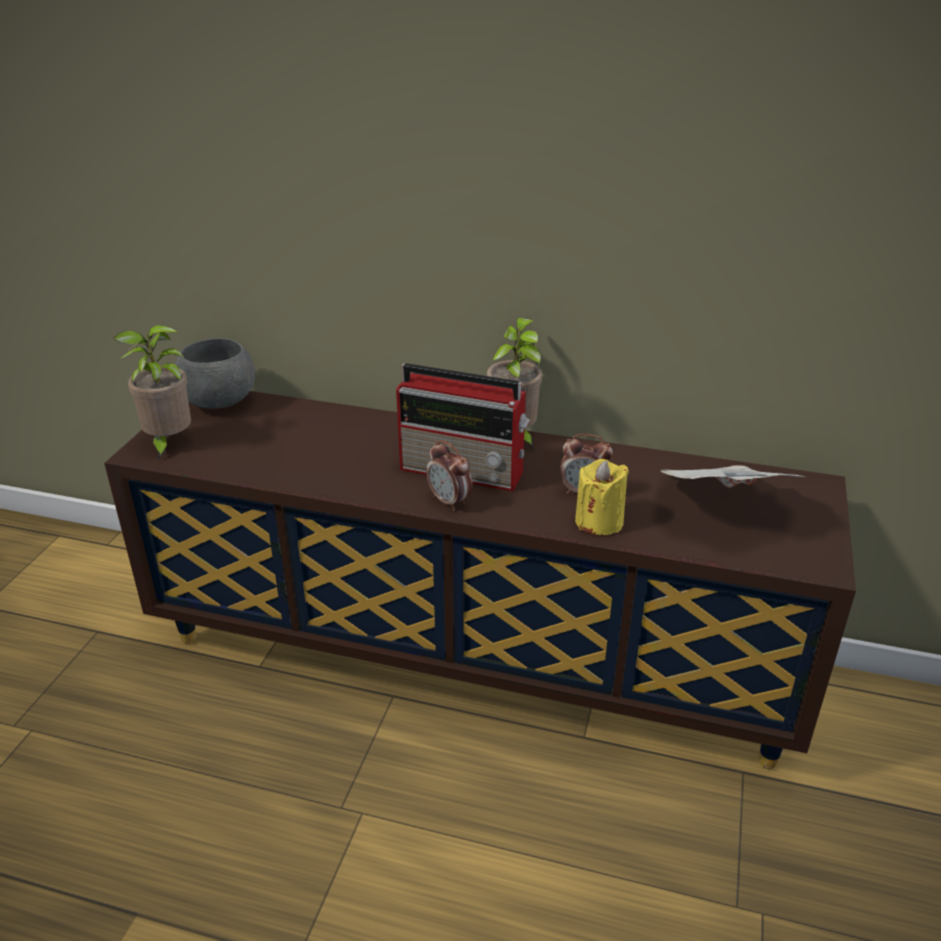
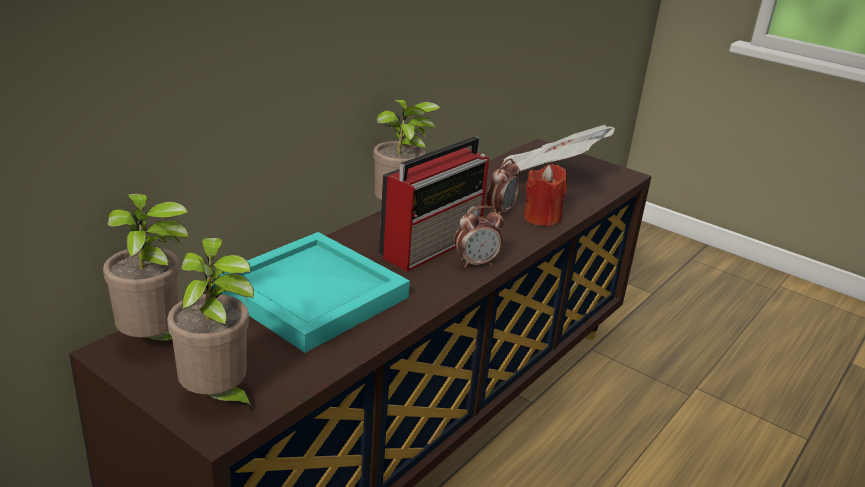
camera: 70 degrees left, 5 degrees down
(220, 403) = (154, 343): grey bowl -> potted plant
(324, 437) = (308, 294): none -> turquoise tray
(599, 521) = (542, 218): yellow candle -> red candle

